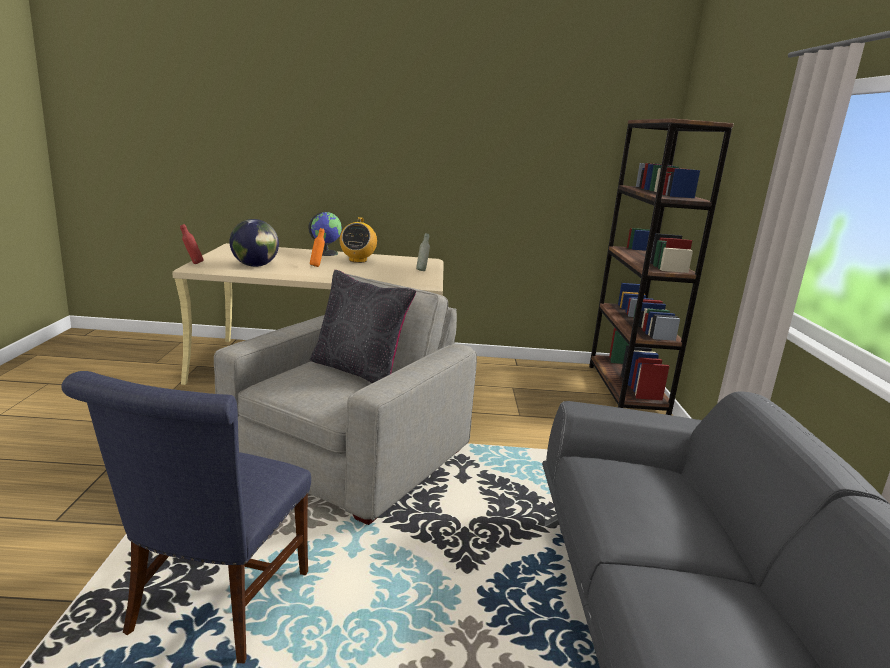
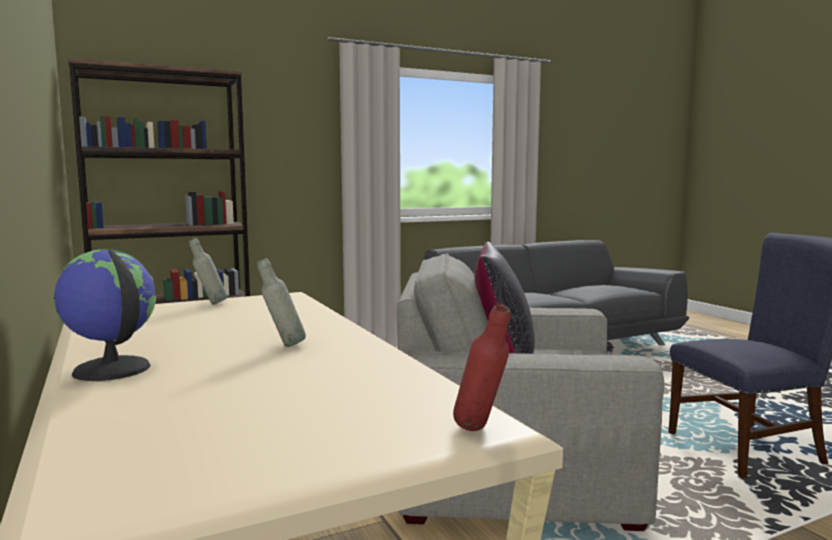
camera: 115 degrees left, 10 degrees down
(255, 266) = (372, 378): globe -> none
(317, 266) = (283, 346): orange bottle -> grey bottle
(357, 260) = (174, 338): radio -> none

